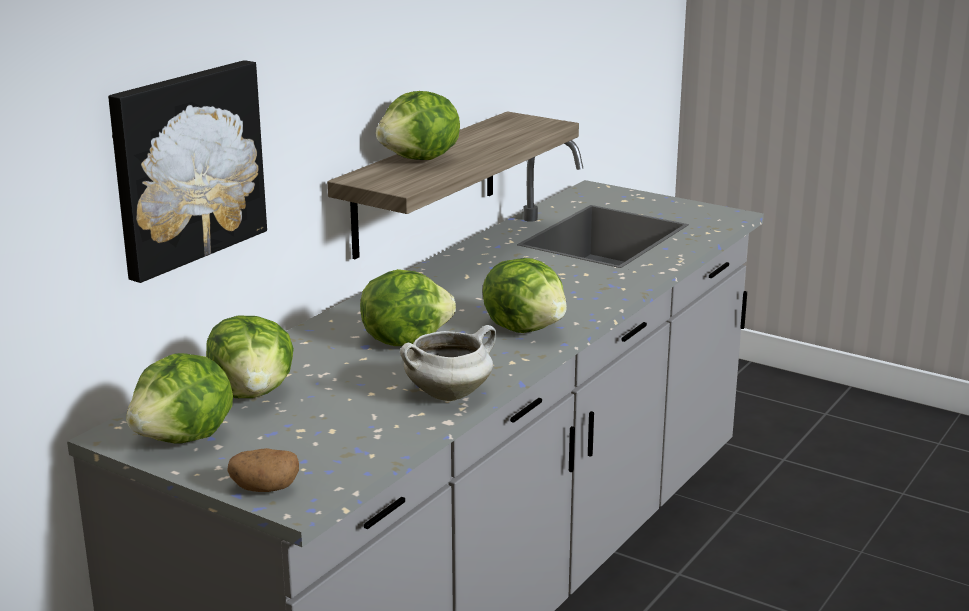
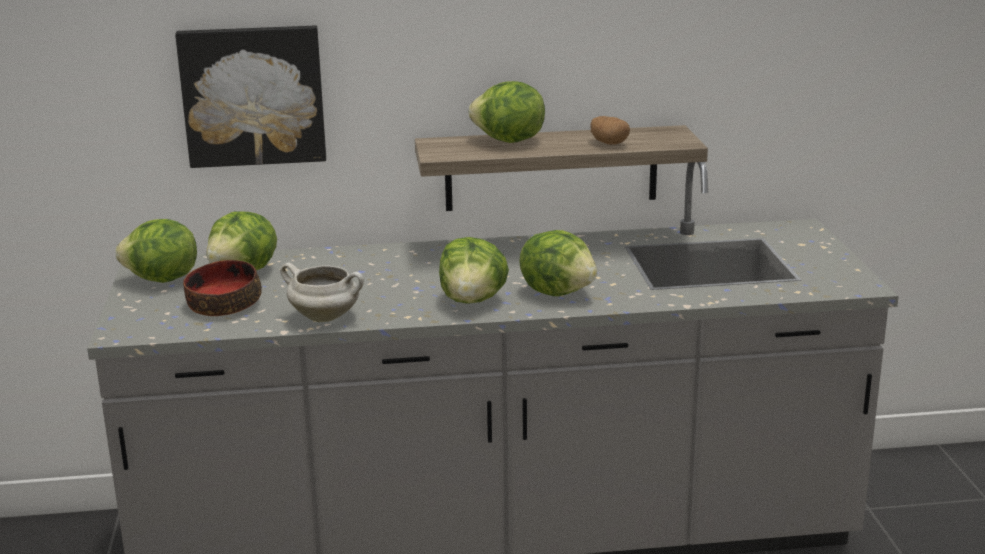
camera: 50 degrees right, 0 degrees up
(264, 488) = (126, 320): potato -> potato (609, 143)
(320, 428) = (223, 304): none -> bowl
(405, 340) = (389, 277): lettuce -> lettuce (558, 292)

